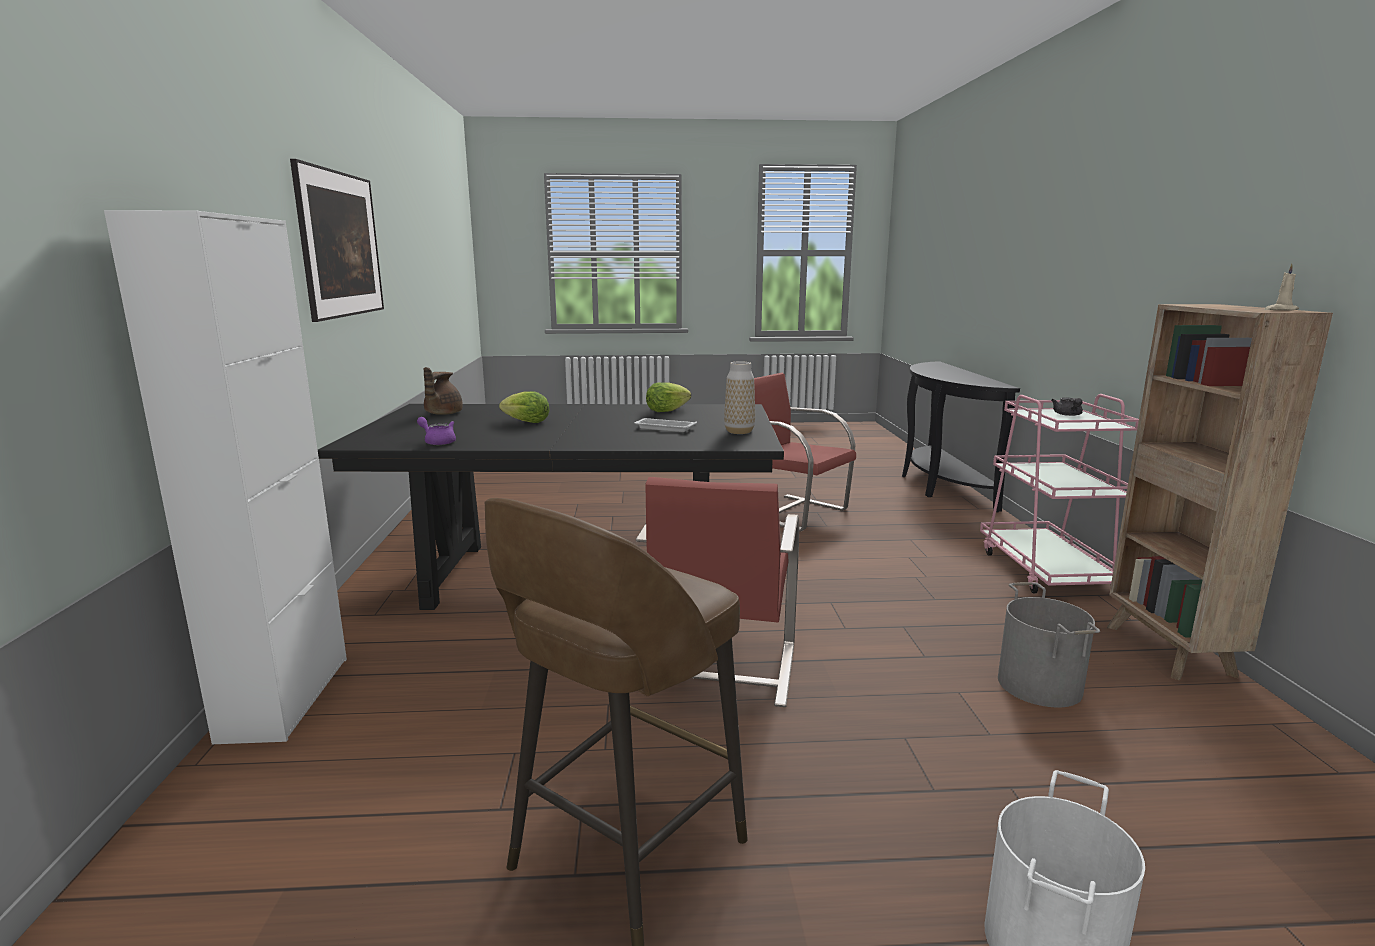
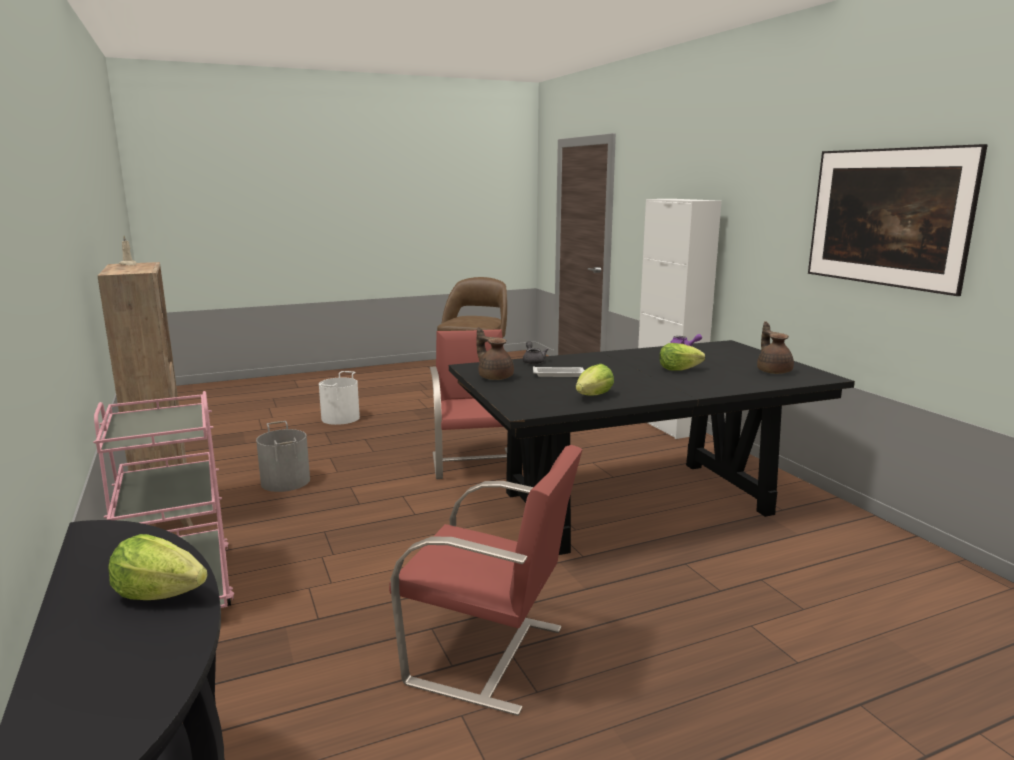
camera: 160 degrees right, 0 degrees up
(739, 431) = (494, 377): vase -> brown teapot
(942, 375) = (159, 594): none -> lettuce
(1068, 415) = (142, 431): grey teapot -> grey teapot (533, 361)

